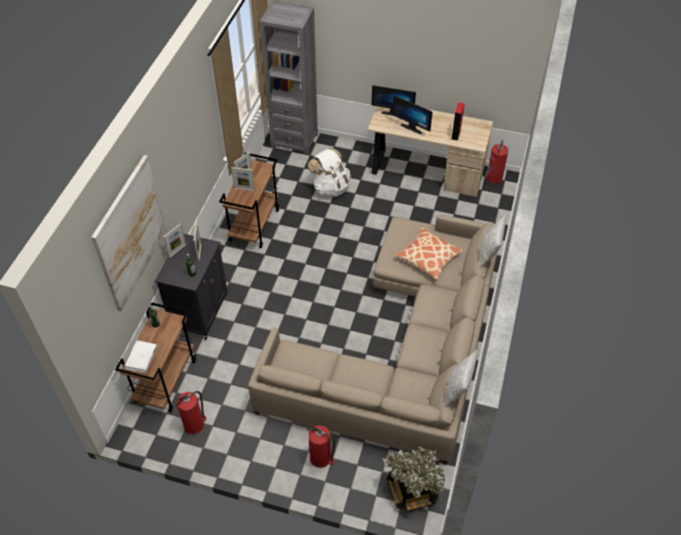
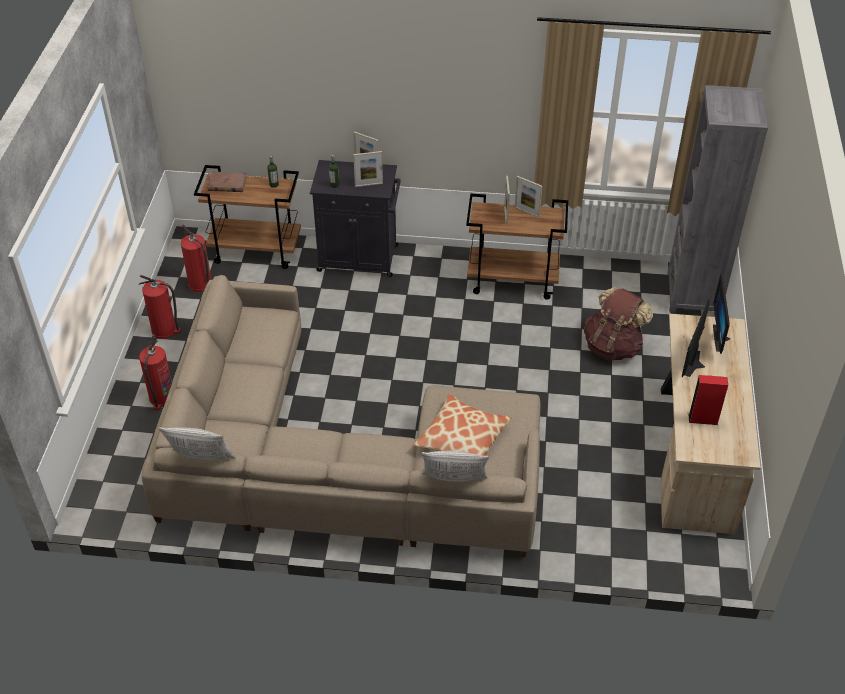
camera: 80 degrees right, 5 degrees down
(130, 233) = (299, 73): picture -> none
(141, 358) = (227, 184): white book -> brown book
(331, 187) = (613, 346): white backpack -> brown backpack
(412, 490) = (119, 490): potted plant -> none
(494, 177) = (719, 550): fire extinguisher -> fire extinguisher (165, 330)

